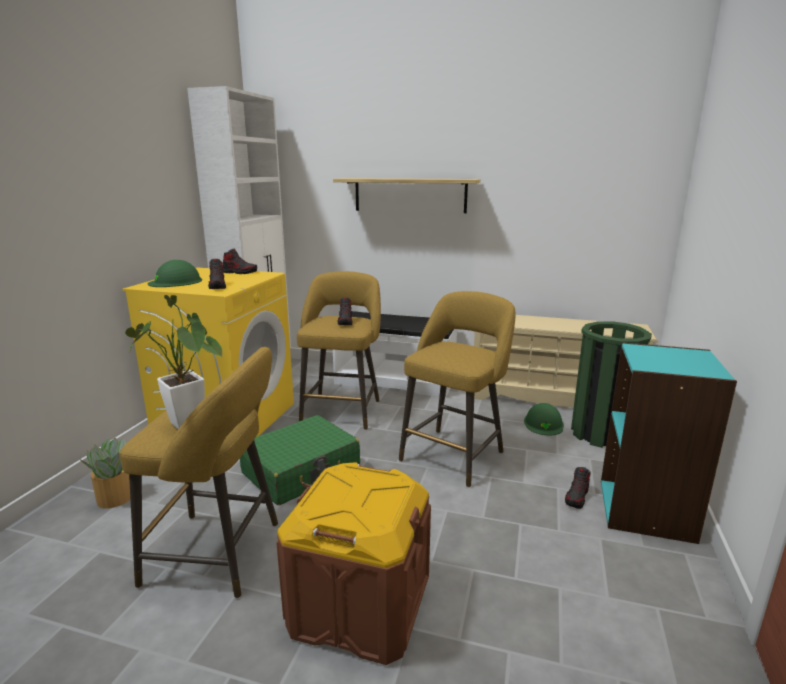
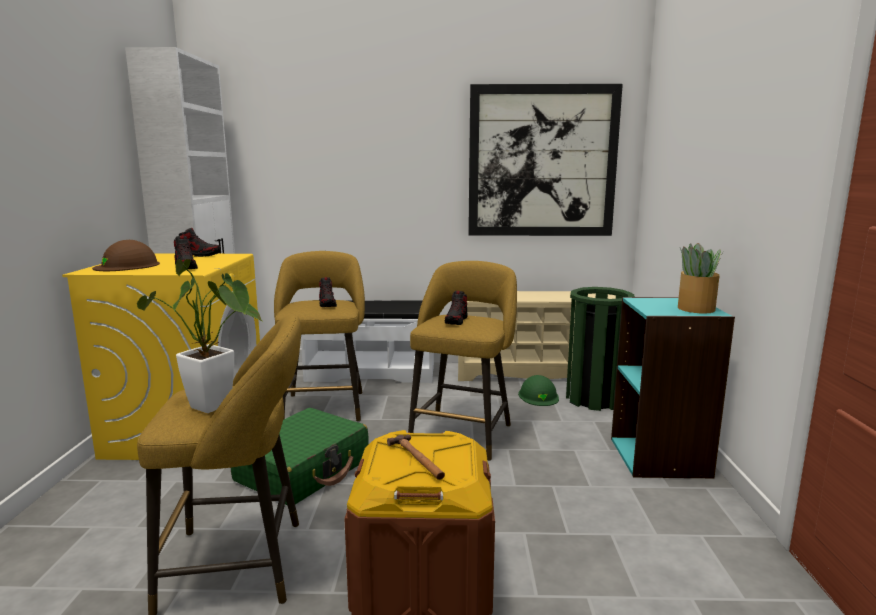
camera: 15 degrees left, 5 degrees down
(115, 498) = (76, 529): potted plant -> potted plant (696, 308)
(176, 282) = (127, 266): green hard hat -> brown hard hat
(351, 497) = (417, 459): none -> hammer
(410, 195) = (376, 171): shelf -> none
(574, 188) = (542, 162): none -> picture
(577, 497) = (595, 455): shoe -> shoe (456, 321)

